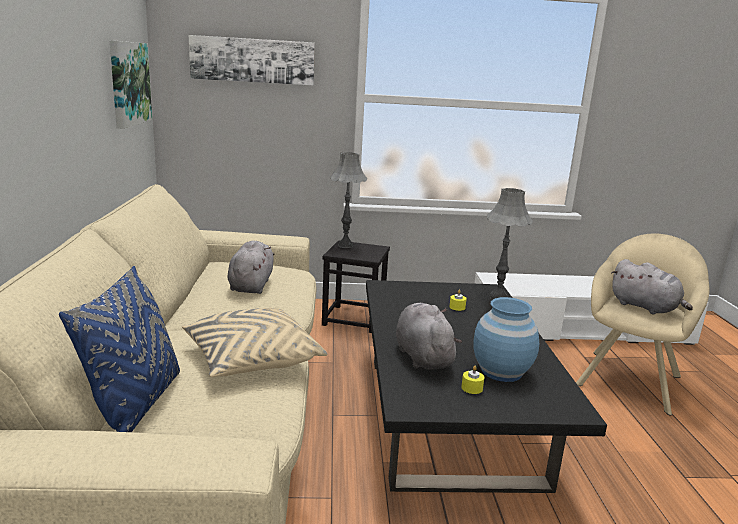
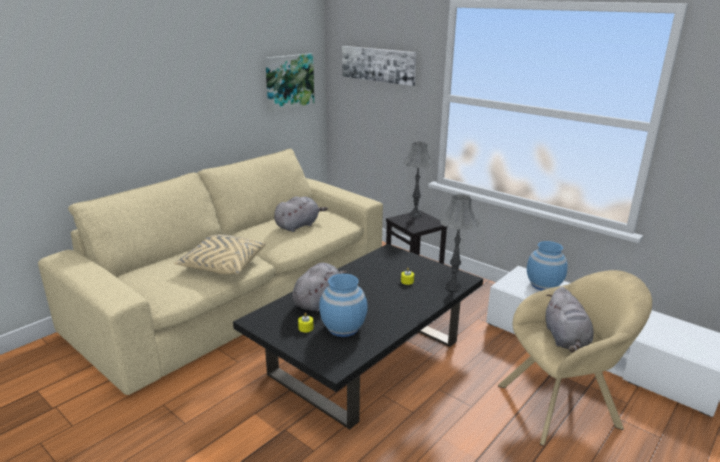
camera: 45 degrees right, 5 degrees up
(136, 405) = (150, 266): blue pillow -> none
(521, 281) = (543, 285): none -> blue vase

